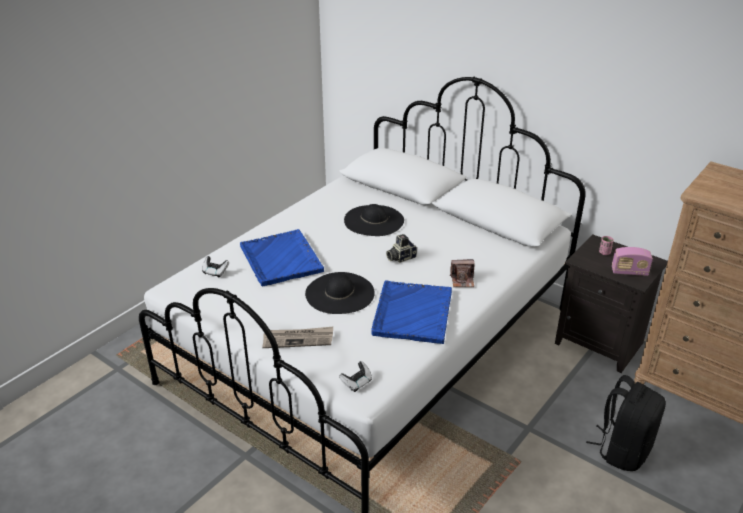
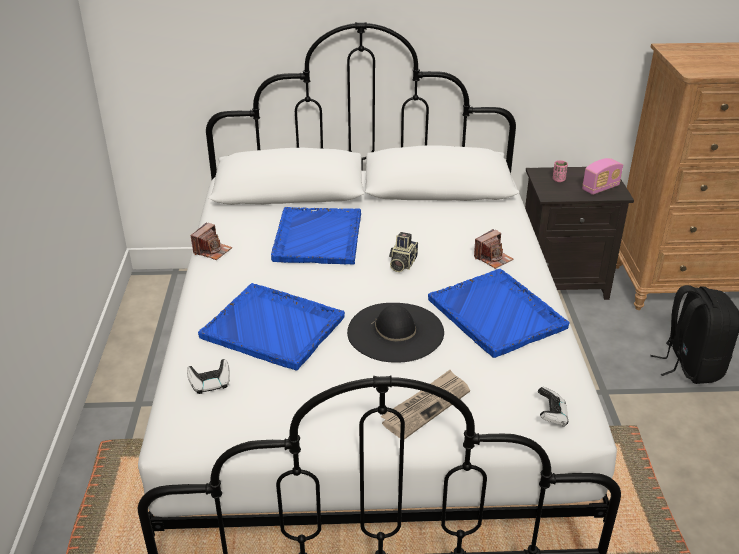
camera: 40 degrees left, 0 degrees up
(308, 203) = (212, 251): none -> camera
(374, 220) = (317, 238): black hat -> blue tray

